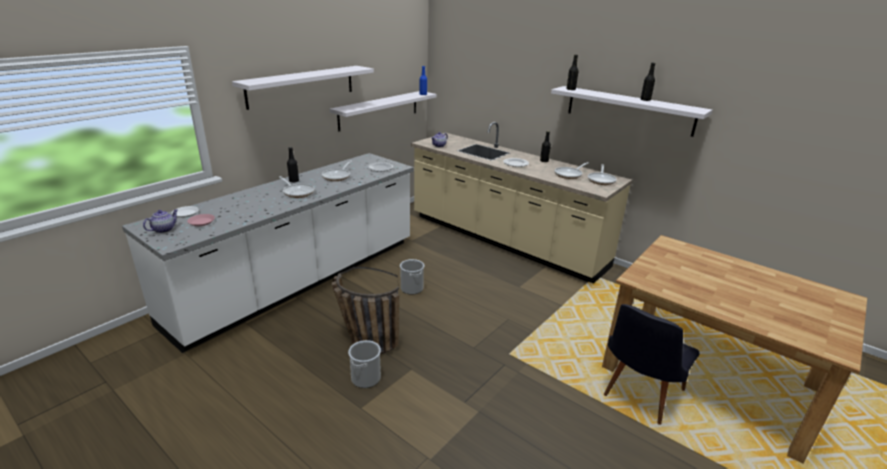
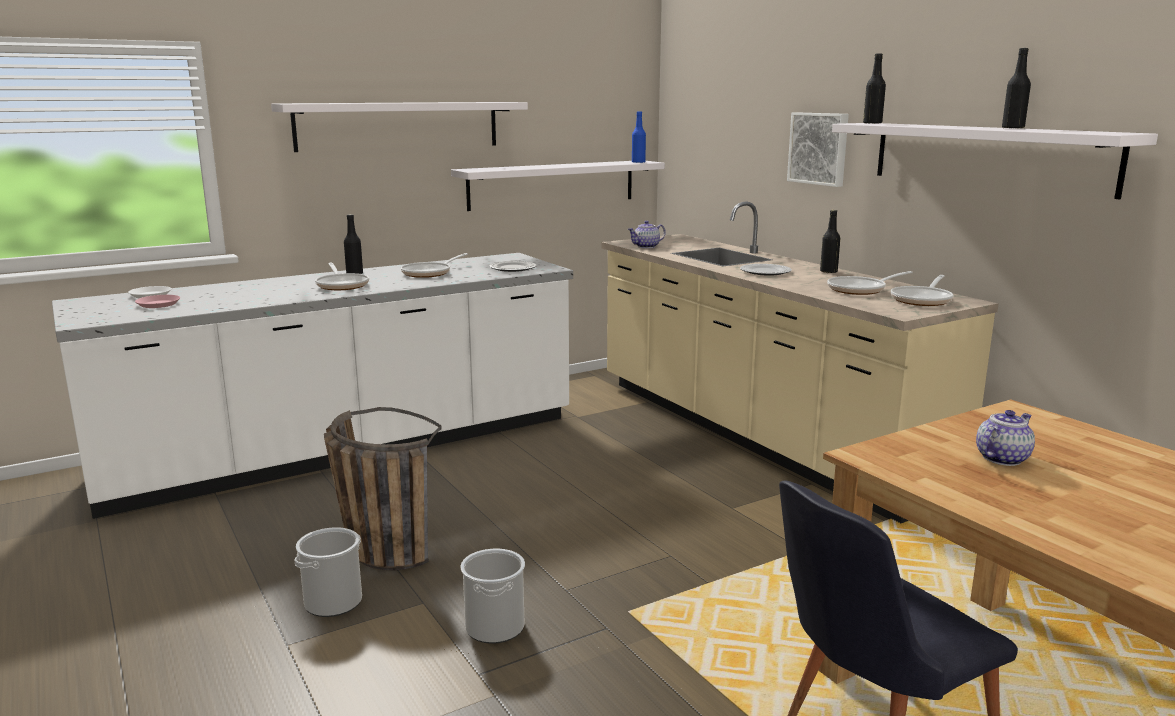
camera: 20 degrees right, 10 degrees down
(164, 229) = (98, 307): teapot -> teapot (1002, 458)
(412, 288) = (522, 484): bucket -> bucket (495, 627)
(534, 95) = (819, 148): none -> picture

